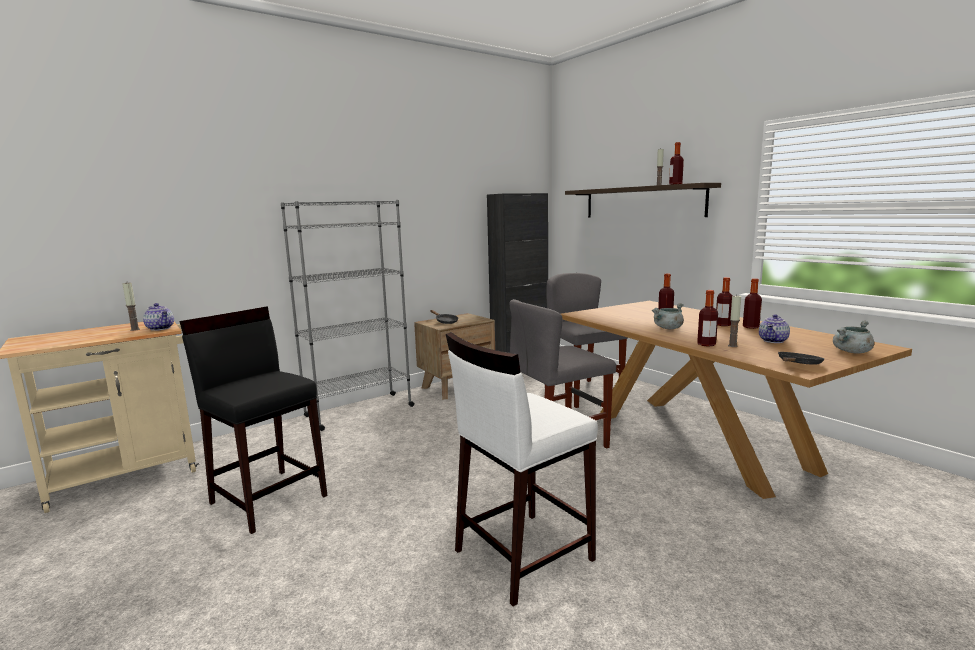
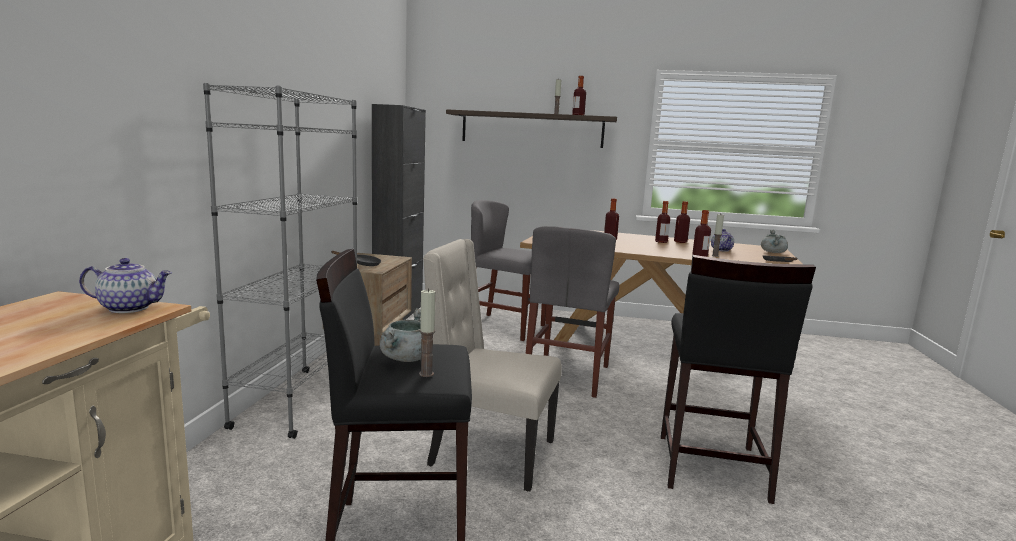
camera: 45 degrees left, 0 degrees up
(135, 329) = (70, 317): candle -> candle (426, 374)
(391, 476) = (489, 454): none -> beige chair
(521, 555) = (710, 467): white stool -> black stool
(668, 328) = (640, 247): grey cooking pot -> grey cooking pot (406, 359)

